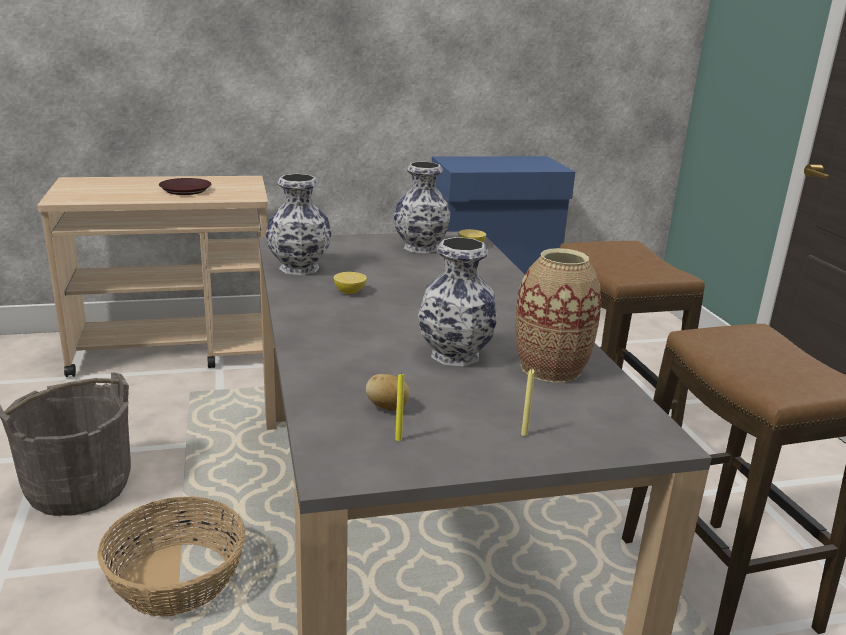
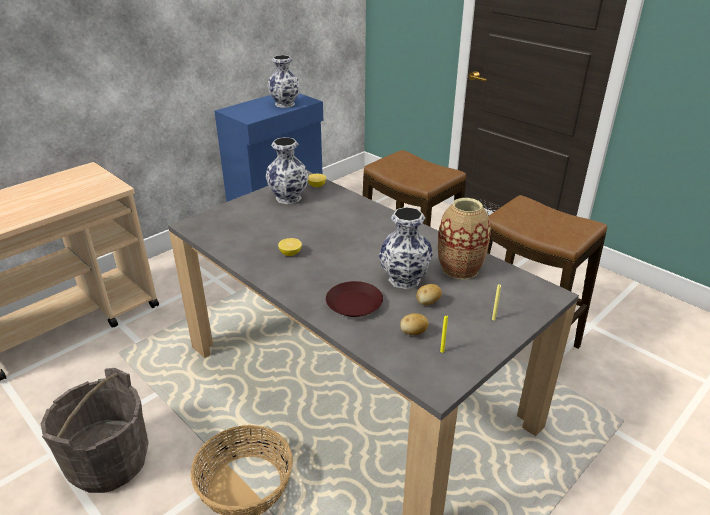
camera: 30 degrees left, 10 degrees up
(185, 190) = (52, 197): brown plate -> brown plate (353, 304)
(298, 268) = (232, 244): vase -> vase (284, 104)
(452, 386) = (427, 303): none -> potato

